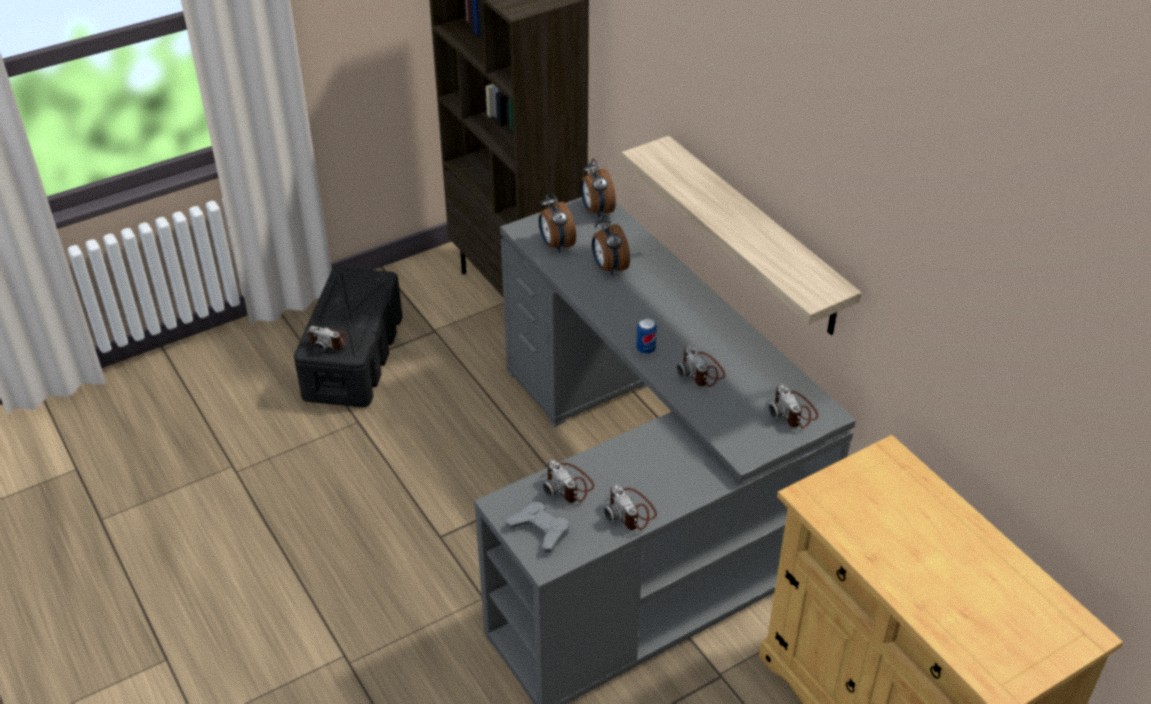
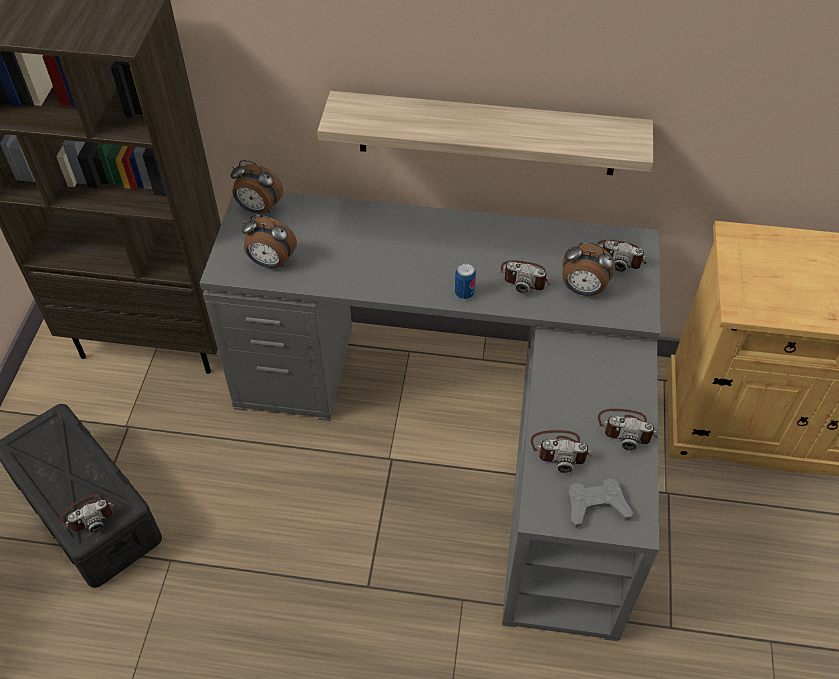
camera: 50 degrees left, 10 degrees up
(609, 268) = (340, 249): alarm clock -> alarm clock (583, 289)

